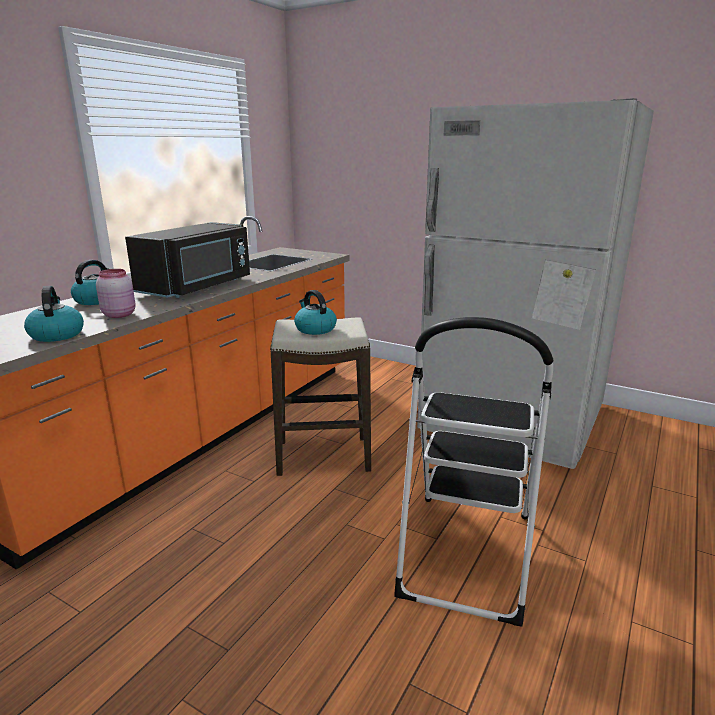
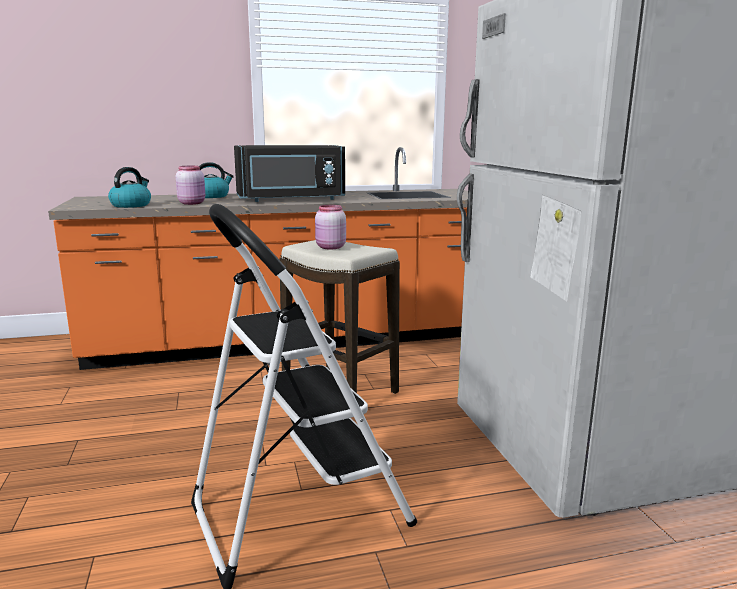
camera: 45 degrees right, 5 degrees down
(315, 329) = (330, 247): kettle -> pink jar

